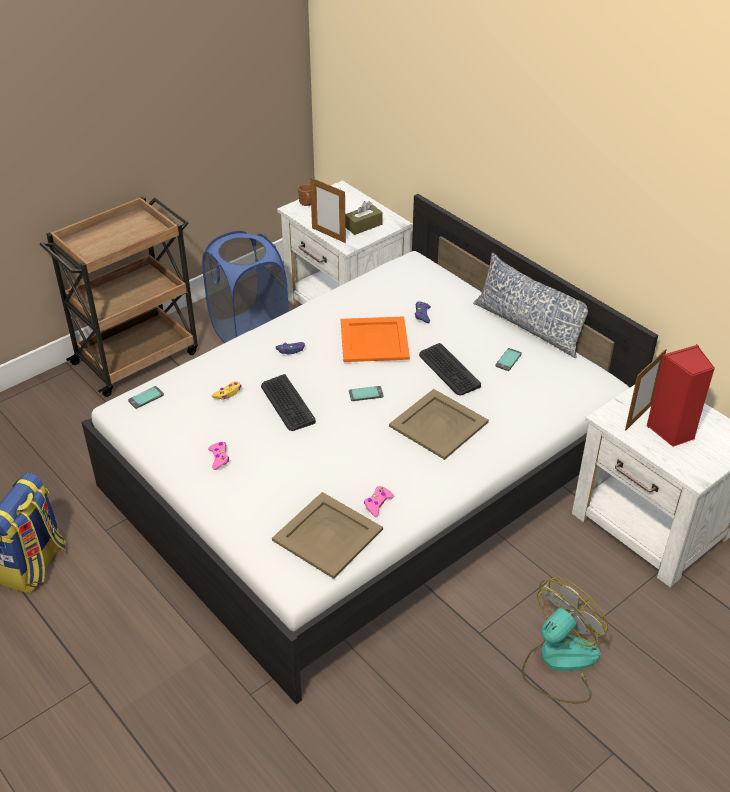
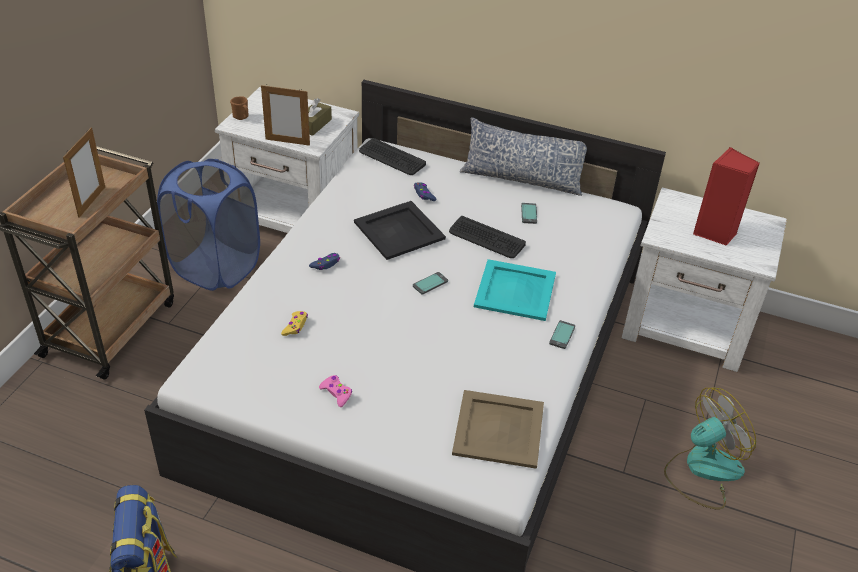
camera: 30 degrees left, 0 degrees up
(146, 398) = (212, 359): phone -> phone (562, 335)
(287, 403) = (363, 317): keyboard -> keyboard (391, 158)
(375, 340) = (400, 230): orange tray -> black tray
(377, 503) = (519, 382): pink game controller -> none
(438, 425) = (516, 291): beige tray -> turquoise tray
(559, 662) = (702, 470): fan -> fan turned 45 degrees clockwise
(639, 416) = (681, 228): picture frame -> picture frame (92, 202)

